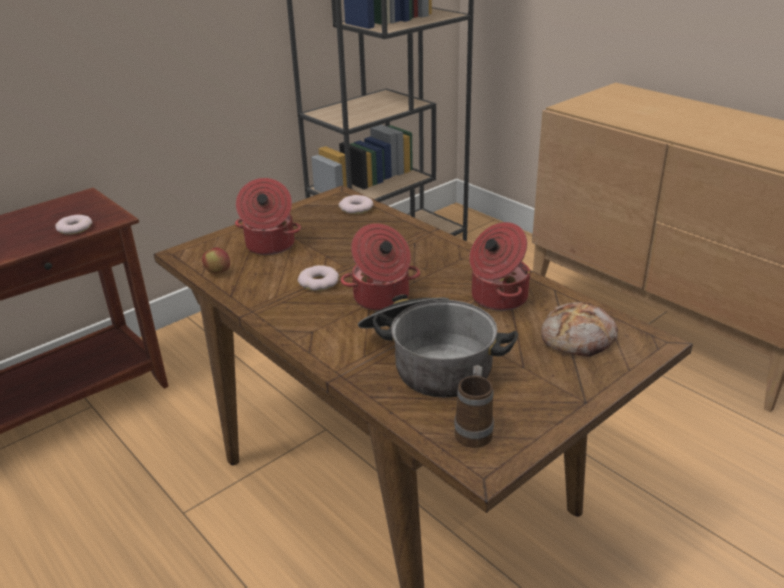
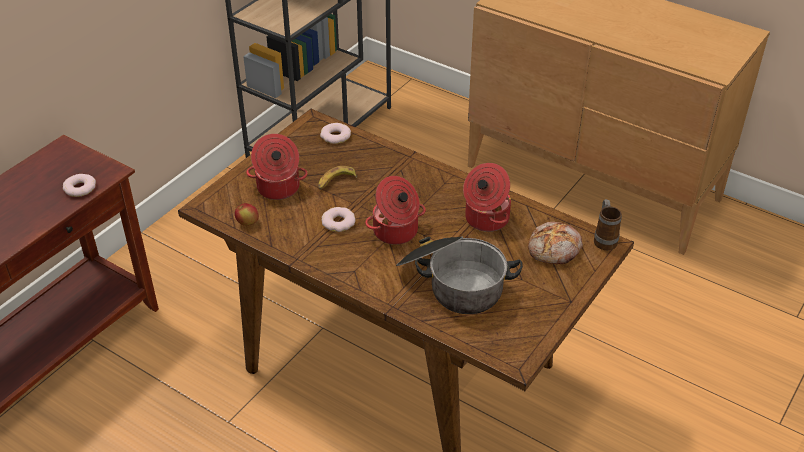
camera: 15 degrees left, 10 degrees up
(336, 246) = (336, 182): none -> banana
(474, 430) = (502, 335): mug -> mug (604, 239)

